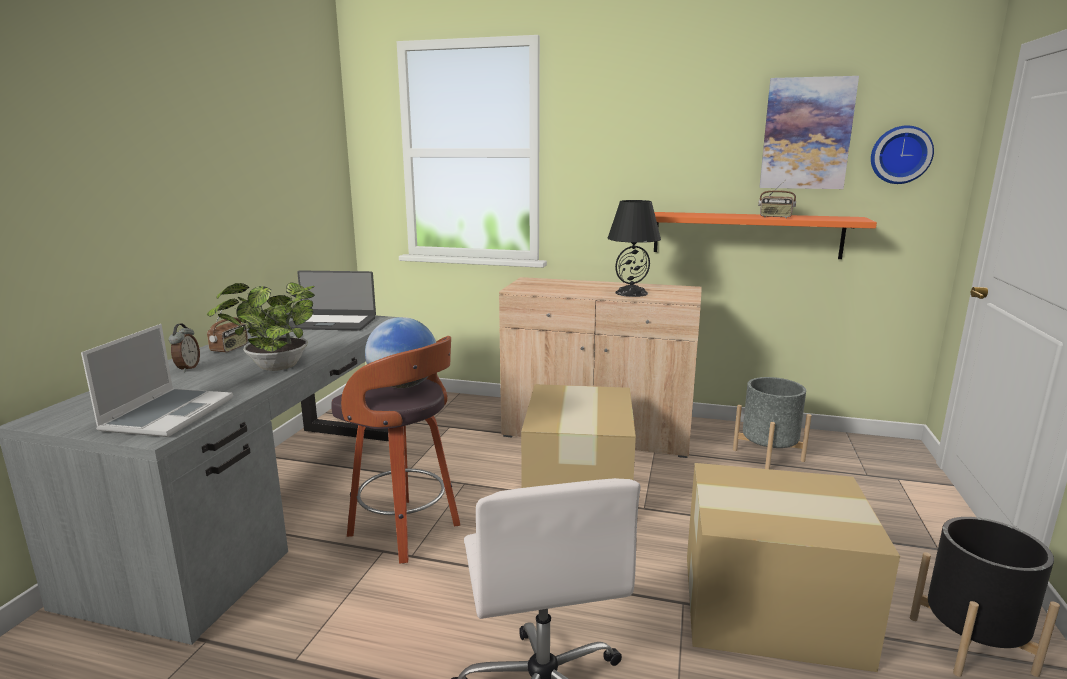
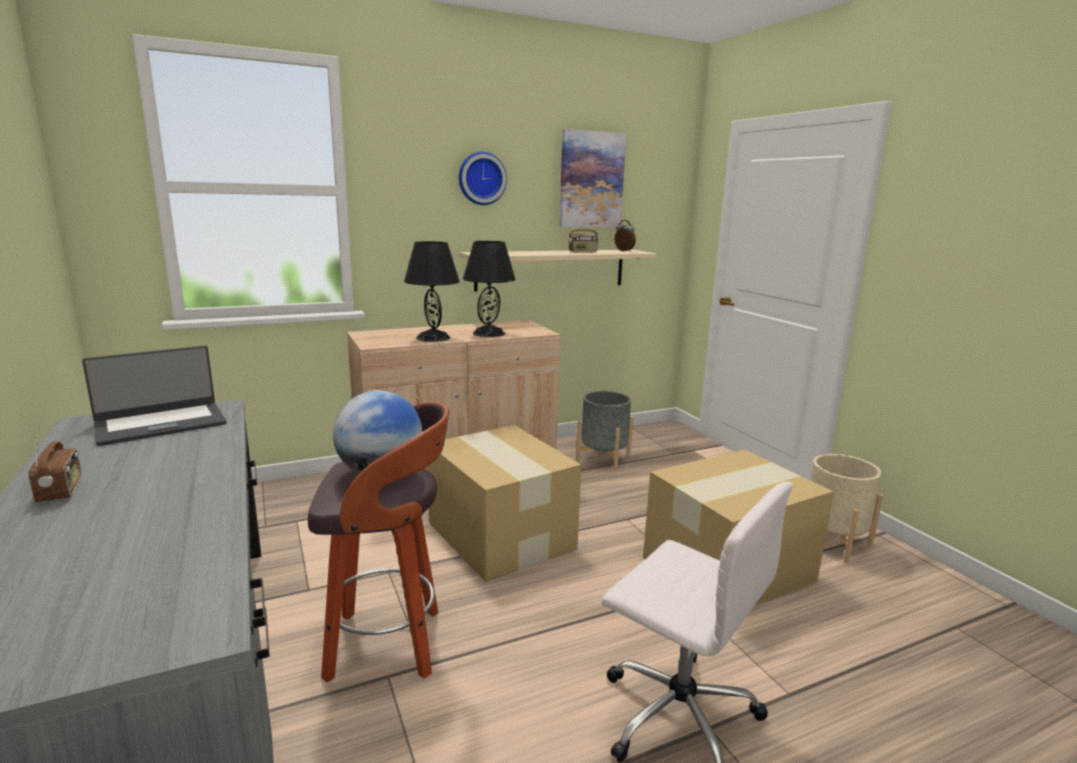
camera: 40 degrees left, 0 degrees up
(168, 414) = (161, 601): laptop -> none
(187, 368) = (42, 536): alarm clock -> alarm clock (623, 251)
(274, 368) = (200, 496): potted plant -> none
(573, 290) = (432, 337): none -> black table lamp
(746, 234) = (551, 269): orange shelf -> beige shelf
(900, 155) = (652, 199): wall clock -> wall clock (481, 178)
(970, 645) = (833, 541): black planter -> beige planter

